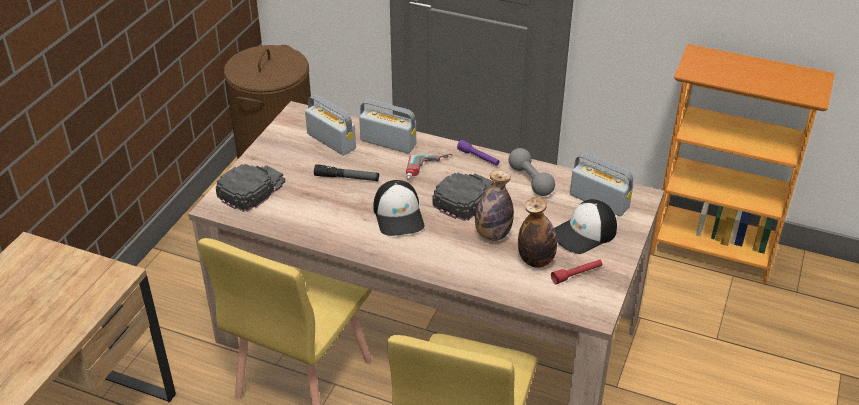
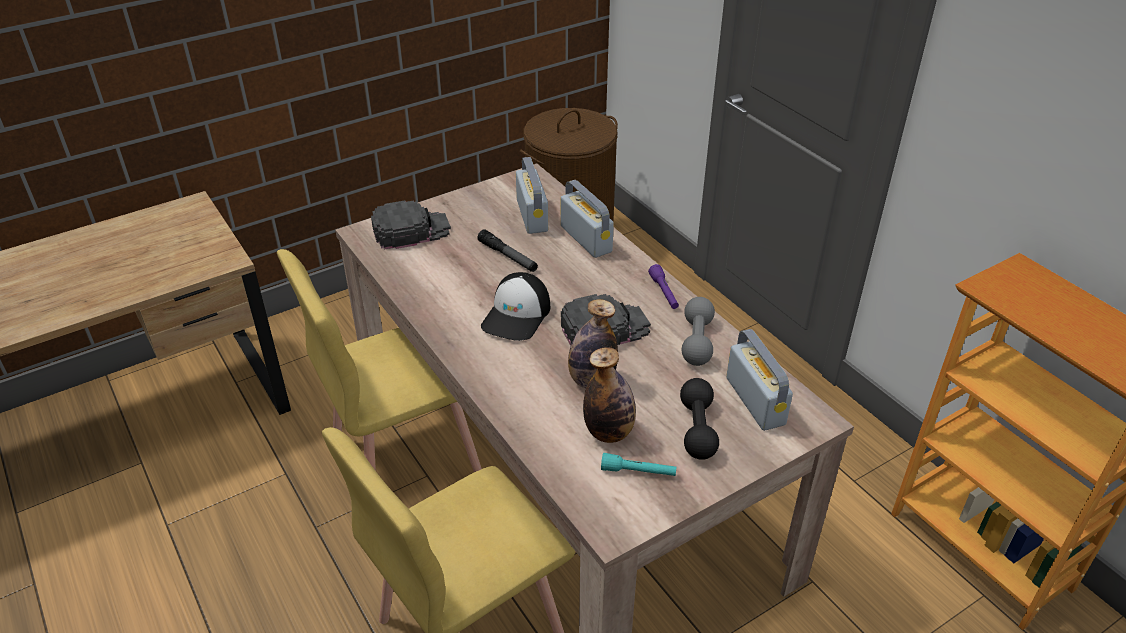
camera: 35 degrees right, 0 degrees up
(428, 170) = (597, 283): power drill -> none
(576, 275) = (638, 472): red flashlight -> turquoise flashlight
(584, 233) = (697, 429): cap -> black dumbbell

